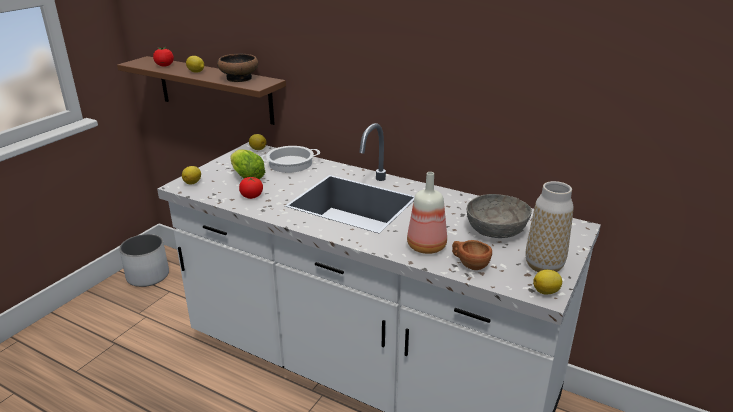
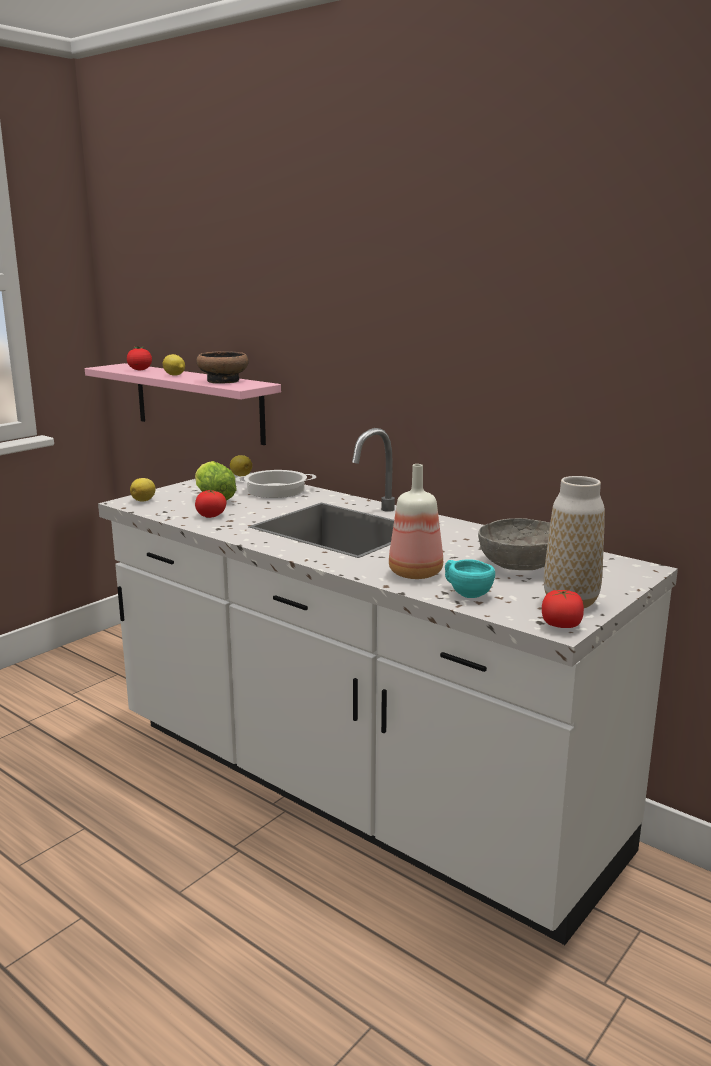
camera: 10 degrees right, 10 degrees down
(148, 276) = (96, 654): white planter -> none
(214, 90) = (198, 402): brown shelf -> pink shelf
(469, 264) = (465, 593): brown cup -> turquoise cup
(546, 292) = (561, 625): lemon -> tomato

